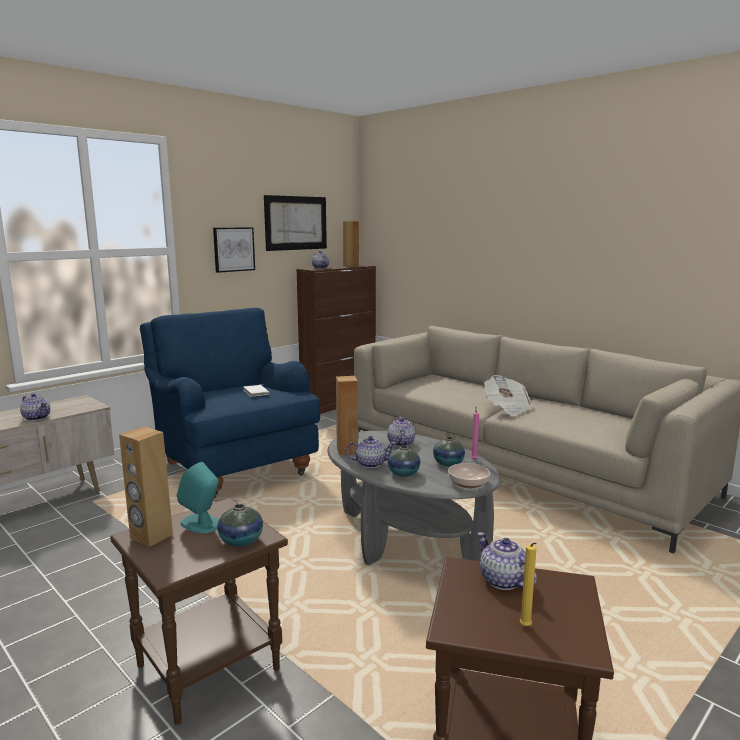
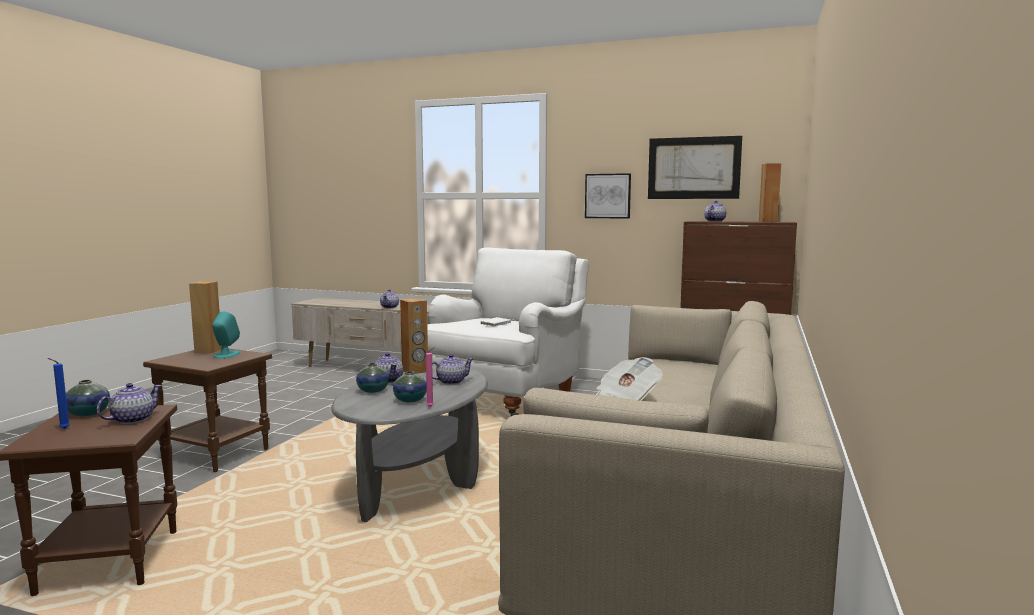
camera: 65 degrees right, 5 degrees down
(233, 466) = (506, 396): blue armchair -> white armchair
(241, 541) = (202, 364): vase -> vase (88, 413)
(468, 483) = (362, 410): bowl -> none
(526, 627) = (63, 429): yellow candle -> blue candle

